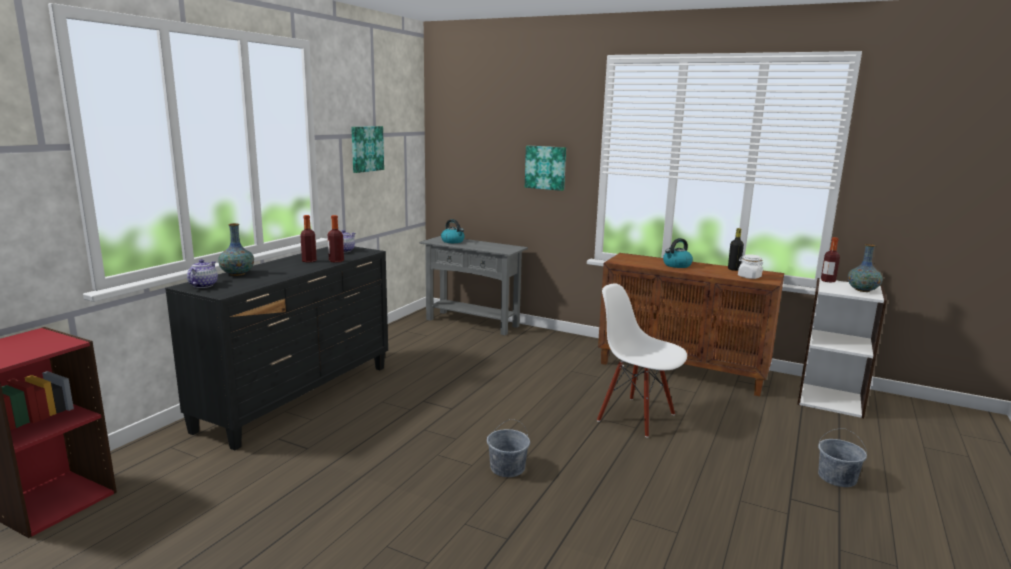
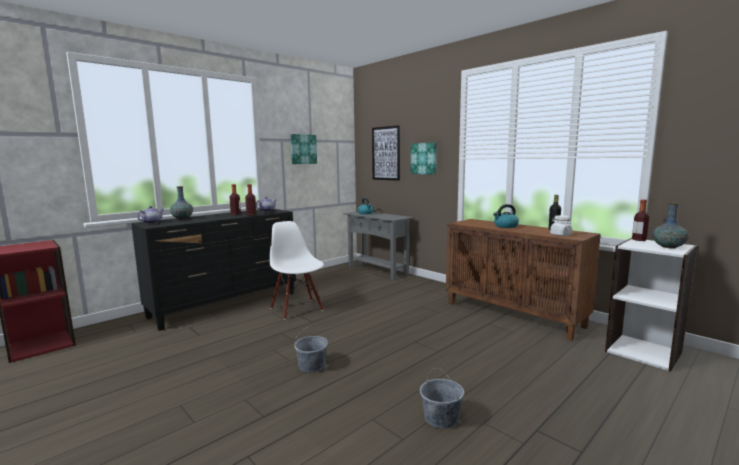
camera: 20 degrees right, 5 degrees down
(482, 155) = (386, 153): none -> picture
(636, 417) = (445, 343): white chair -> white chair (297, 309)
(837, 478) = (602, 420): grey bucket -> grey bucket (441, 418)

